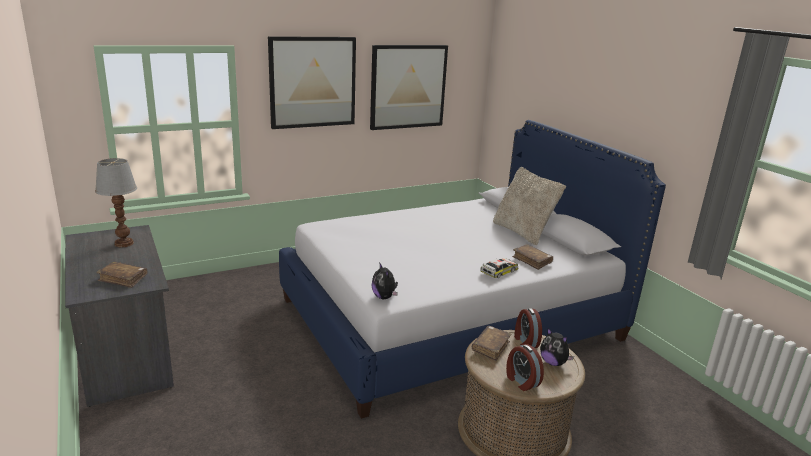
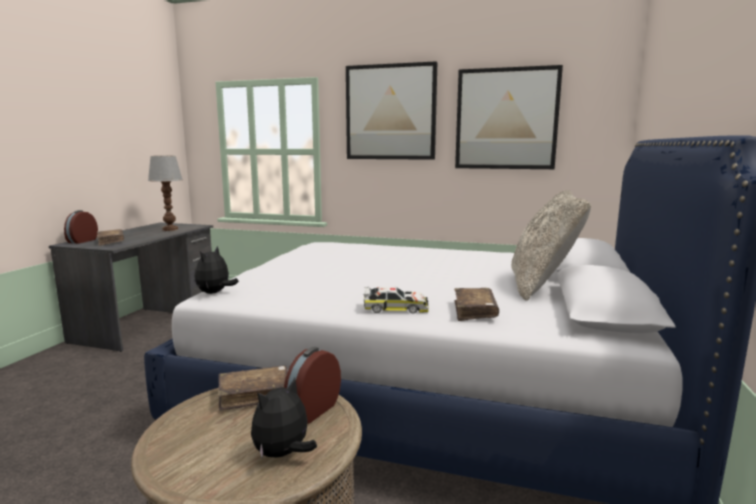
camera: 45 degrees right, 10 degrees down
(521, 381) = (183, 450): alarm clock -> alarm clock (81, 241)
(553, 363) = (283, 454): plush toy -> plush toy turned 45 degrees clockwise

